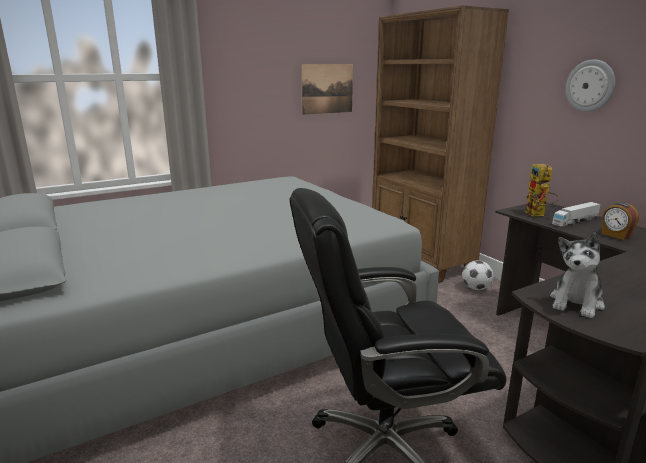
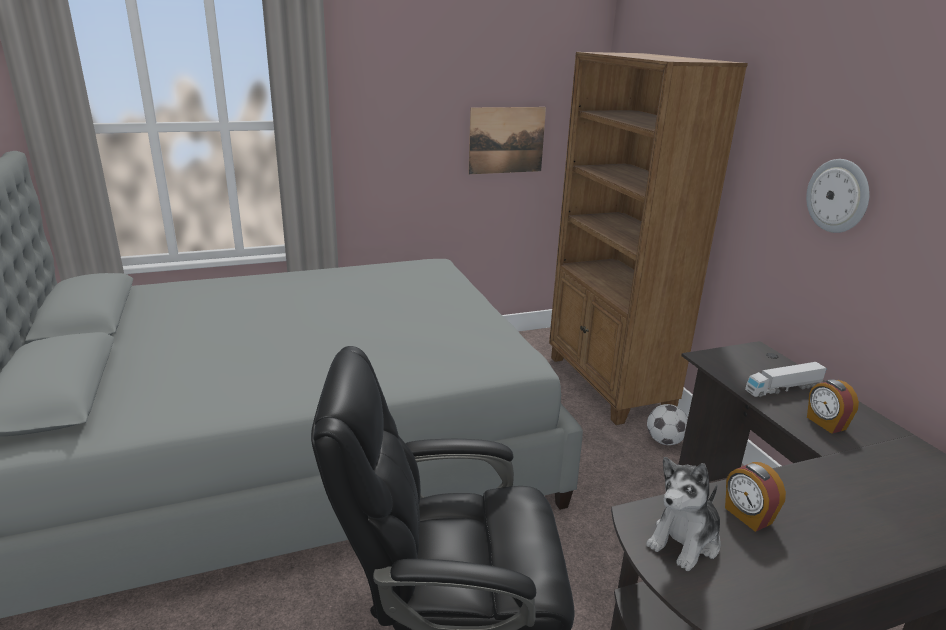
camera: 10 degrees right, 5 degrees up
(538, 215) = (737, 369): toy robot -> none
(606, 285) = (747, 516): none -> alarm clock

